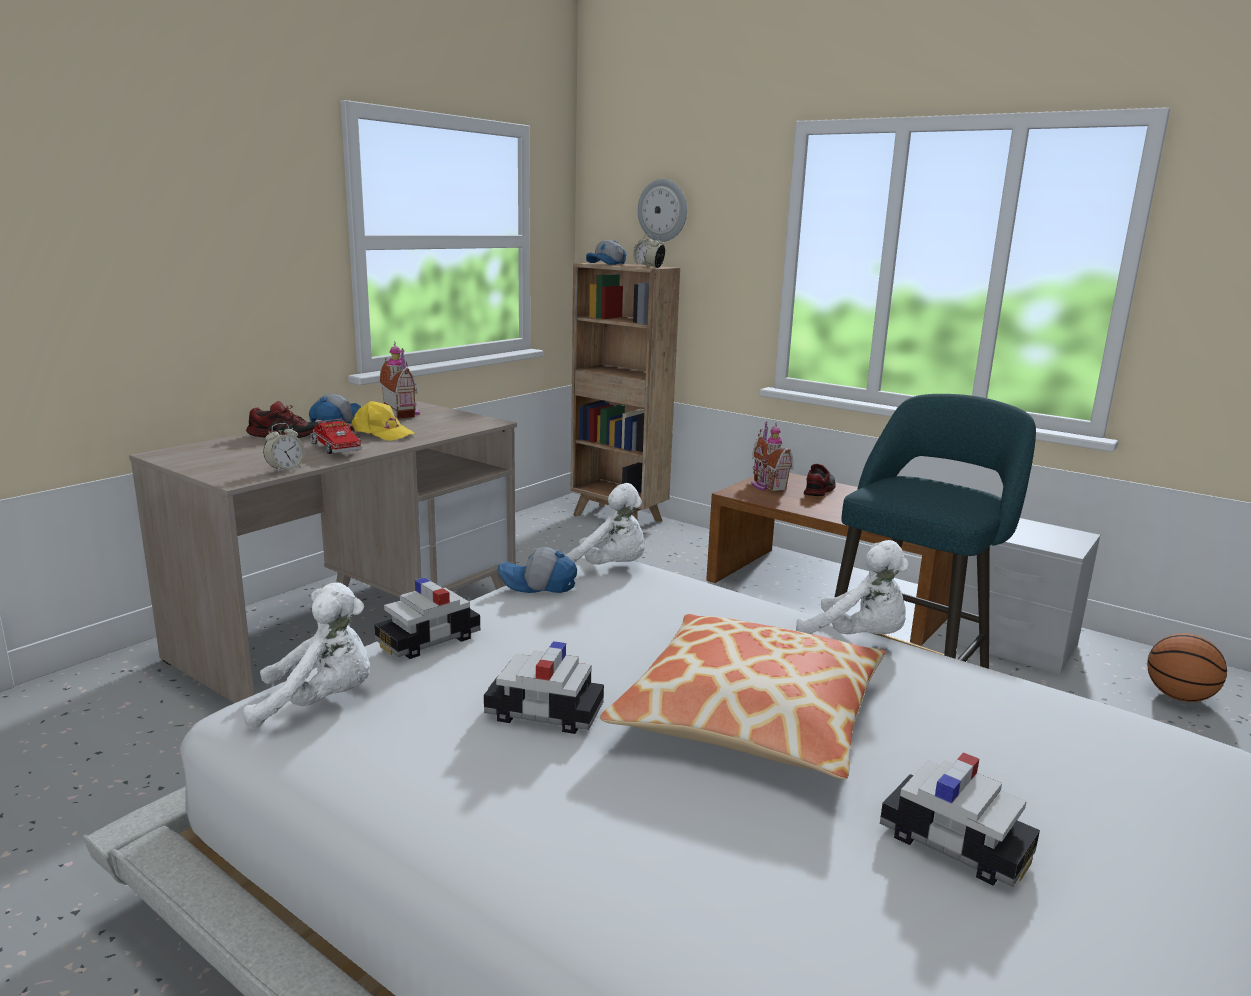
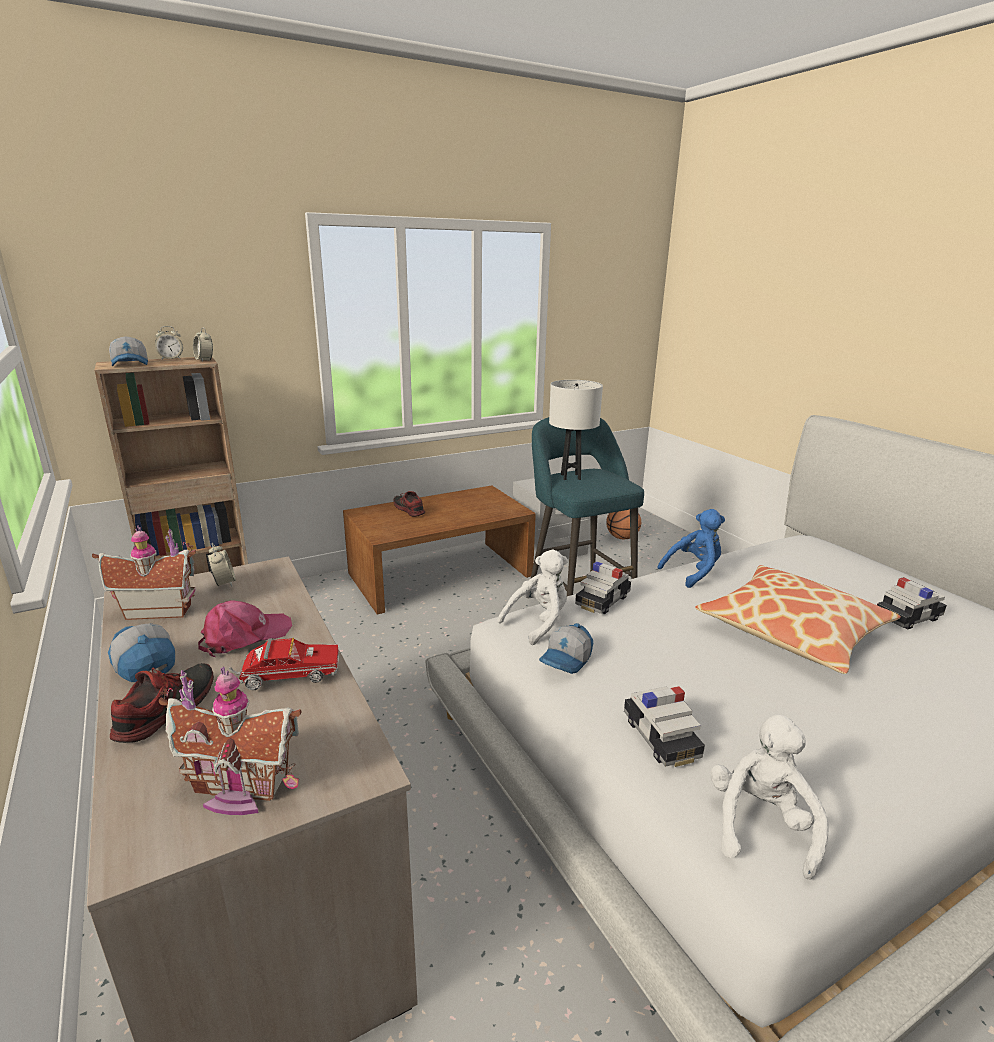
camera: 65 degrees left, 5 degrees up
(285, 469) = (348, 724): alarm clock -> alarm clock (224, 583)
(381, 433) = (244, 636): yellow cap -> pink cap
(544, 713) = (792, 703): toy car -> toy car (602, 600)
(663, 210) = (164, 298): wall clock -> none
(766, 486) = (380, 522): toy house -> toy house (239, 790)
(858, 639) = (693, 572): white plush toy -> blue plush toy
(911, 482) = (570, 477): none -> white table lamp

